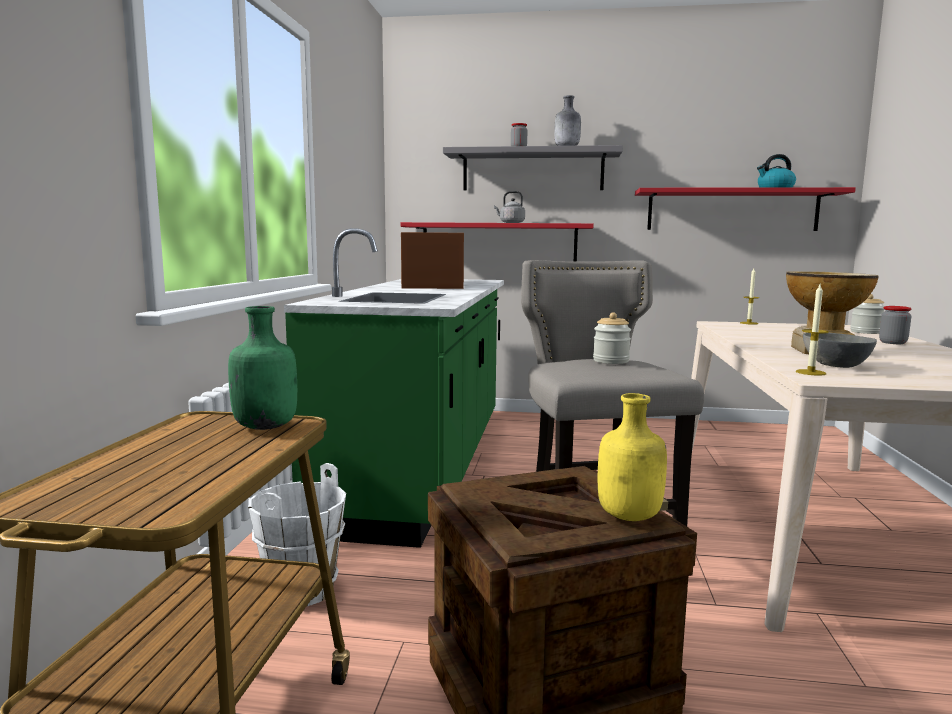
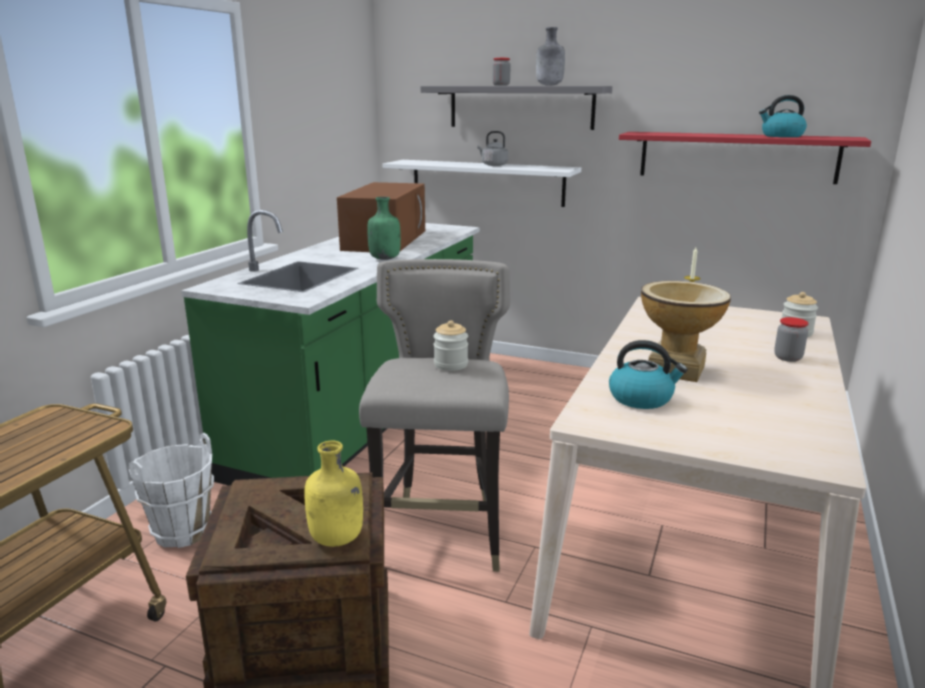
camera: 15 degrees right, 10 degrees up
(266, 426) = (83, 429): green bottle -> green bottle (385, 258)
(499, 242) = (487, 182): red shelf -> white shelf
(810, 372) = (595, 409): candle -> none
(834, 365) = (641, 398): grey bowl -> kettle

